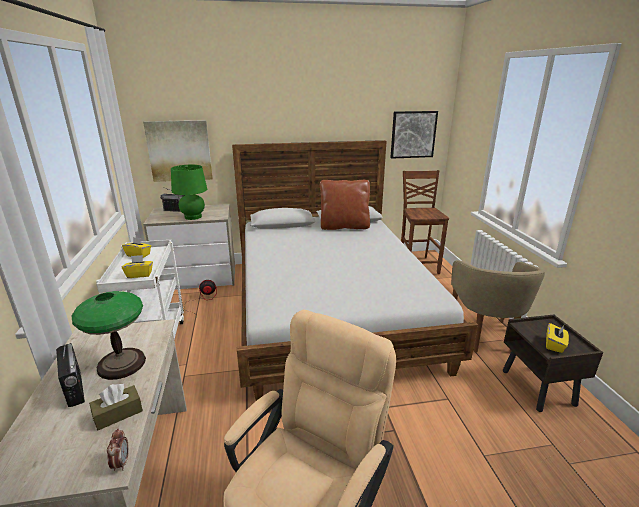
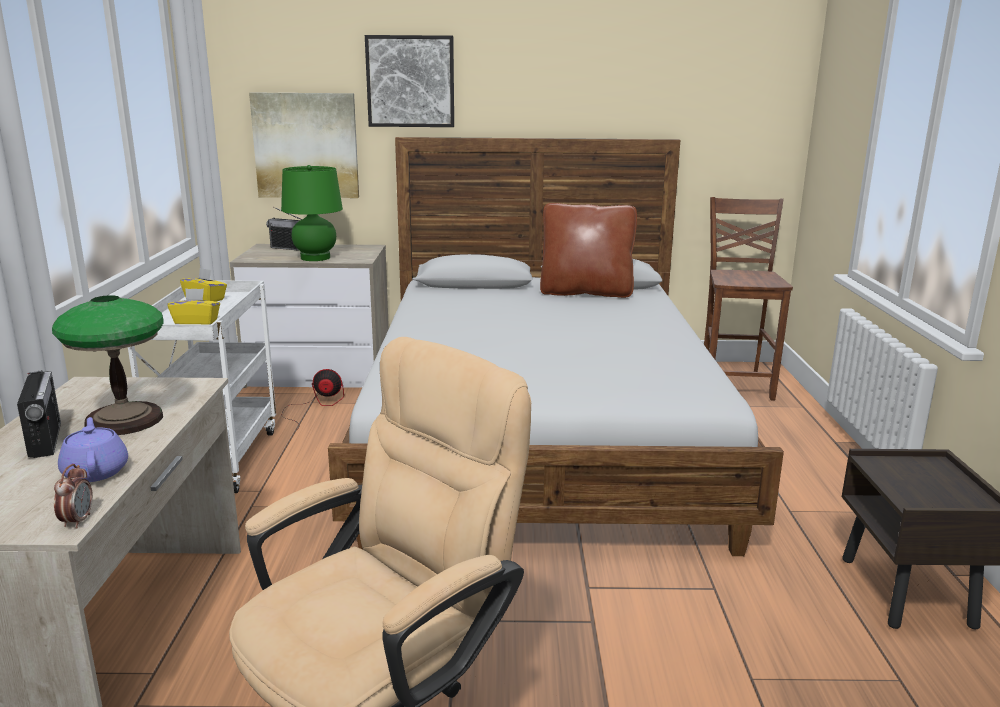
camera: 10 degrees right, 5 degrees down
(118, 413) = (96, 471): brown tissue box -> purple teapot
(413, 134) = (734, 130): picture -> picture (410, 81)
(484, 335) = (828, 502): beige armchair -> none
(554, 345) = (926, 494): yellow tissue box -> none

